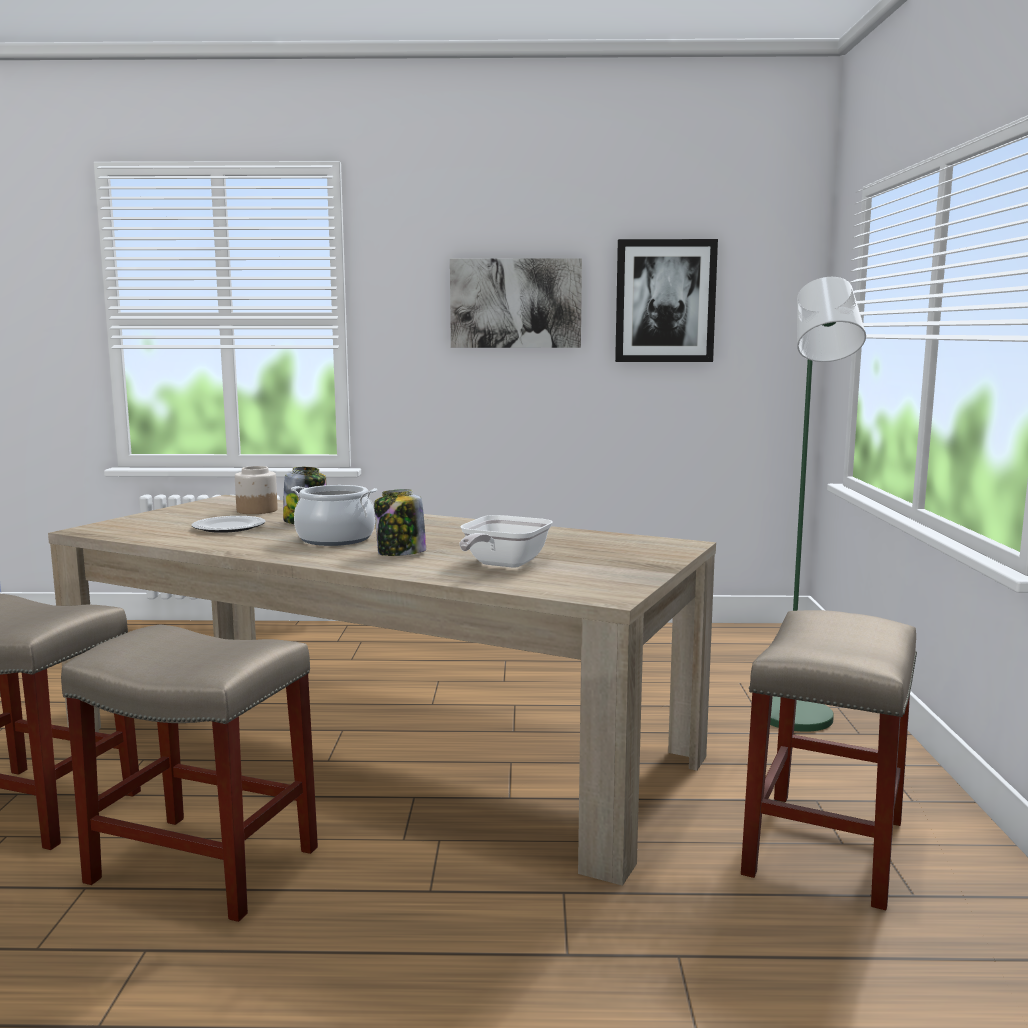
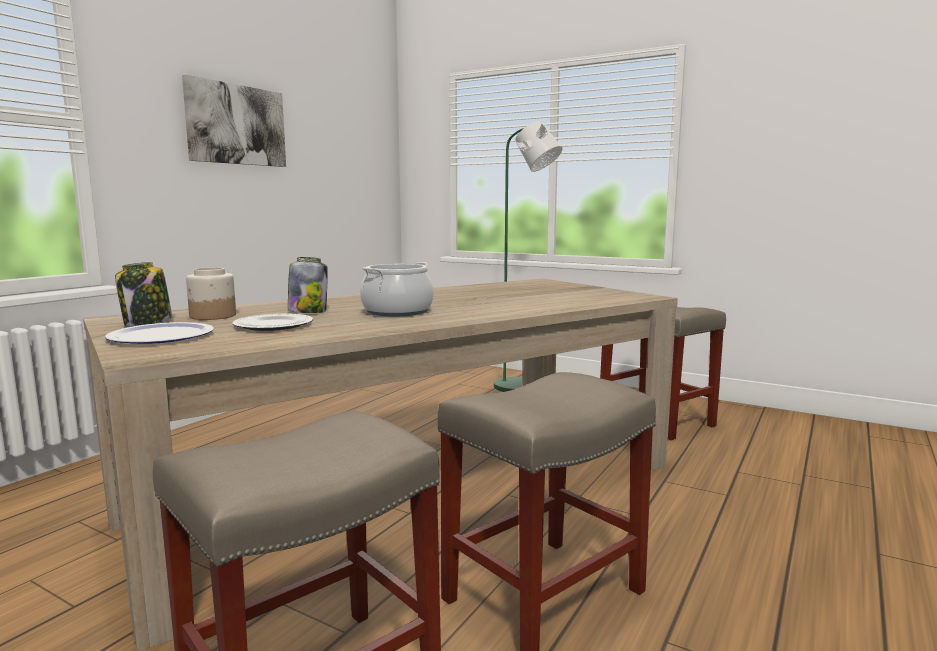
camera: 60 degrees left, 0 degrees up
(163, 518) = (161, 336): none -> plate
(400, 553) = (479, 307): jar -> jar (147, 323)
(501, 565) = (546, 299): frying pan -> none
(665, 301) = (327, 135): picture -> none

